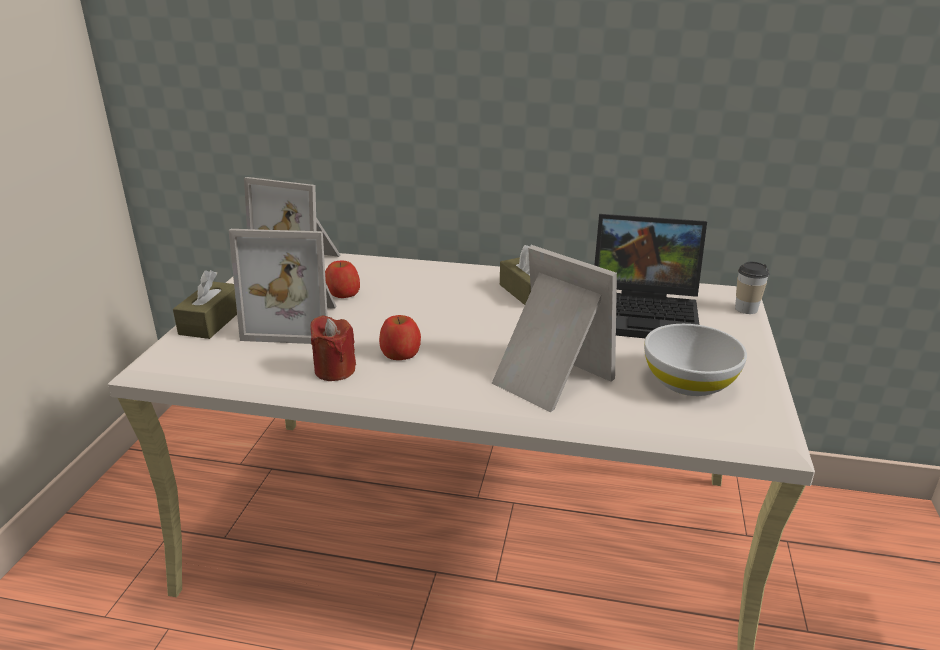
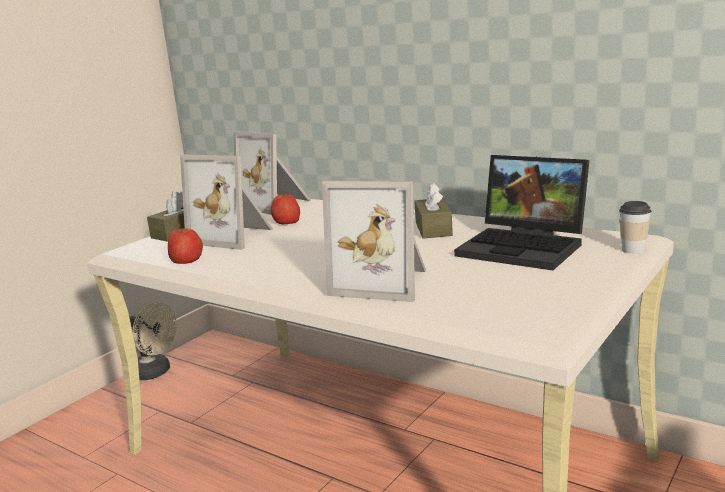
camera: 25 degrees right, 10 degrees down
(132, 477) = (155, 372): none -> beige fan
(335, 370) = (229, 264): red candle -> none
(400, 353) = (288, 258): apple -> apple (186, 260)
(547, 379) = (383, 282): picture frame -> picture frame turned 135 degrees clockwise
(689, 382) = (509, 294): white bowl -> none

